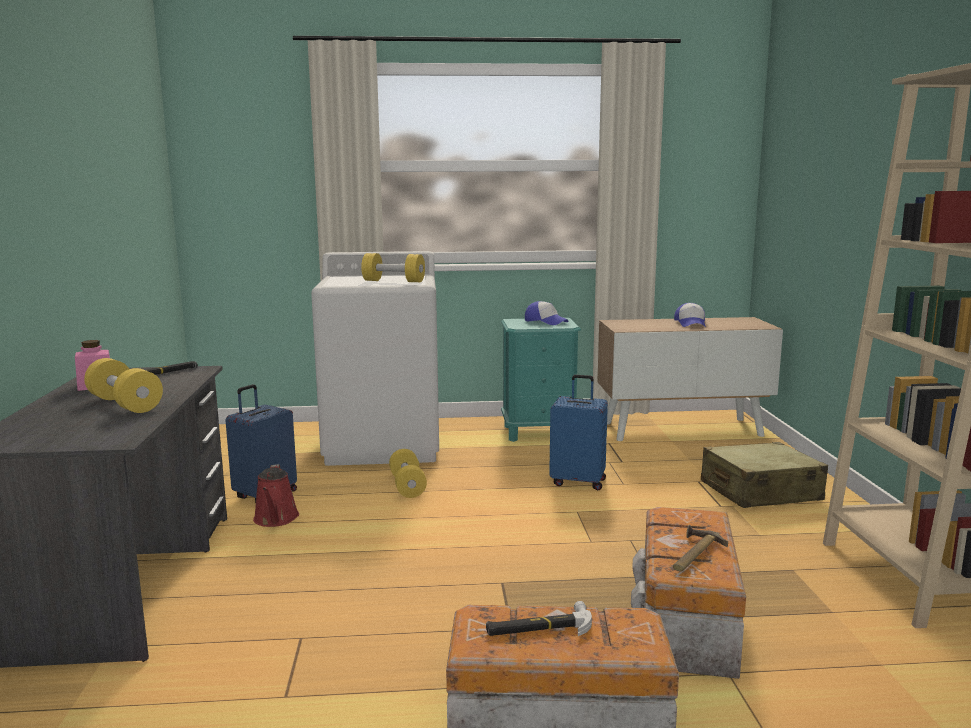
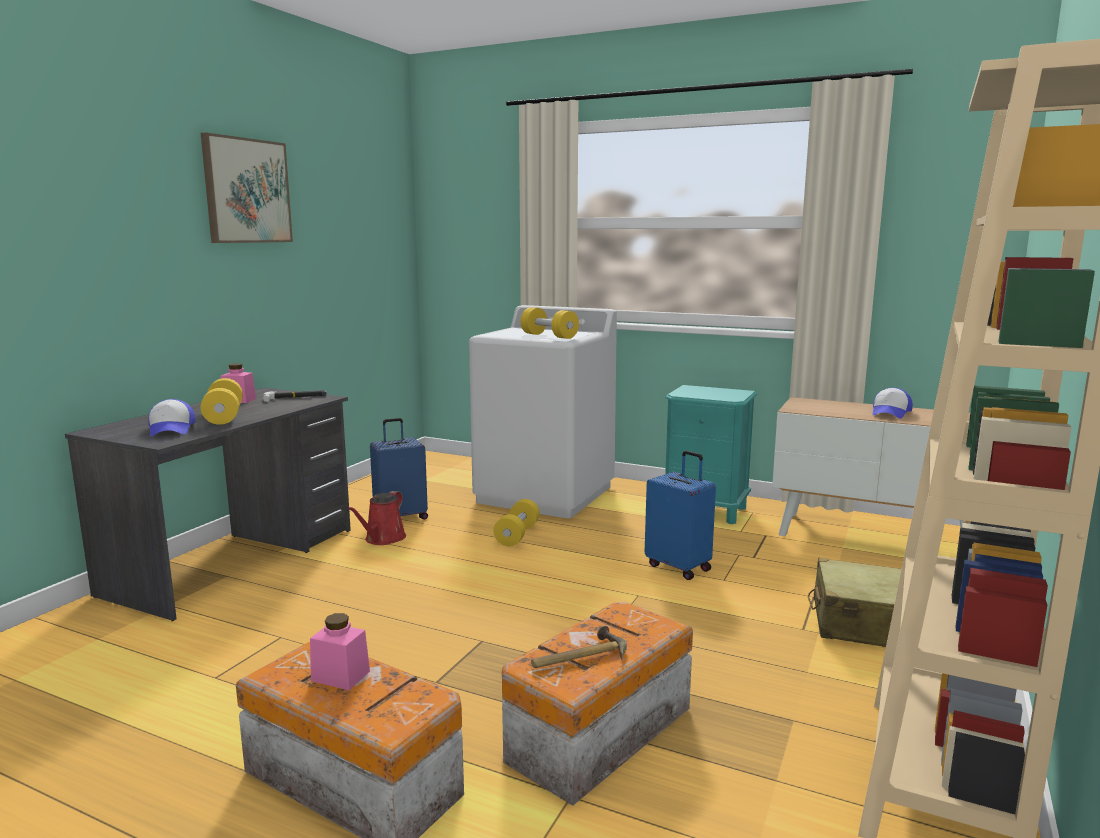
camera: 30 degrees right, 0 degrees up
(56, 125) = (247, 191): none -> picture
(539, 627) = (340, 676): hammer -> pink jar
(545, 322) = (719, 392): cap -> cap (172, 429)

